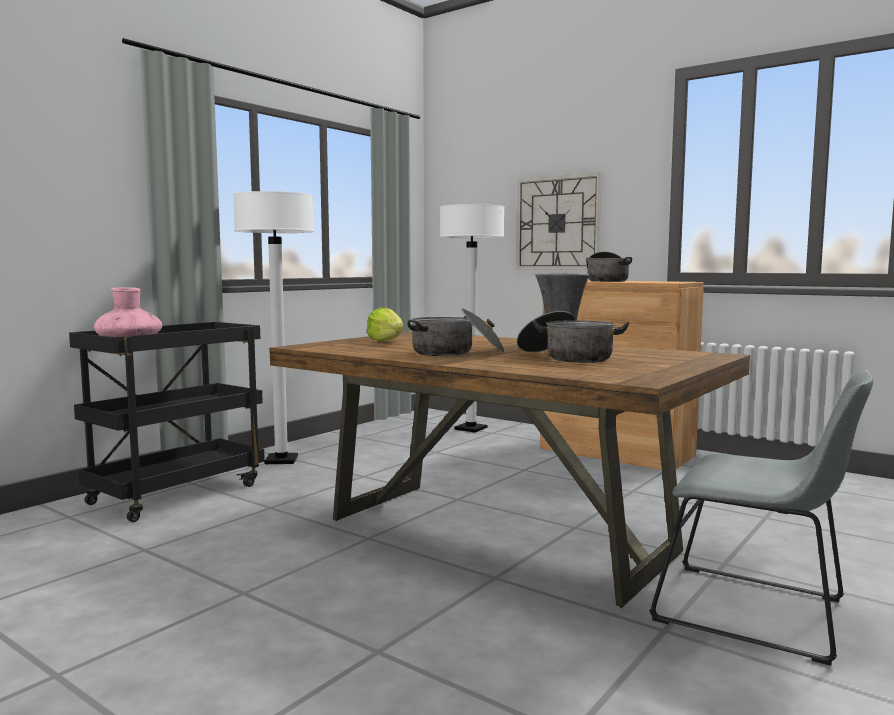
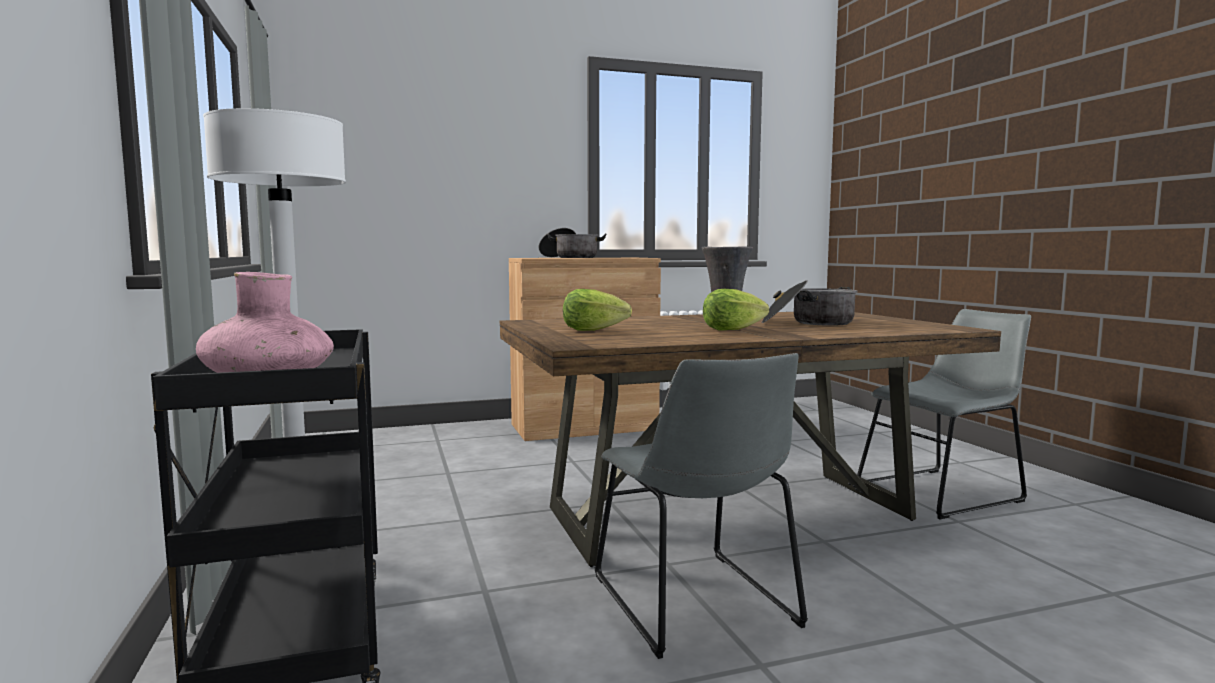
camera: 55 degrees left, 0 degrees up
(312, 559) = (697, 605): none -> grey chair
(457, 352) = (731, 330): cooking pot -> lettuce
(471, 429) = (404, 442): white floor lamp -> none
(557, 223) = (467, 195): wall clock -> none

